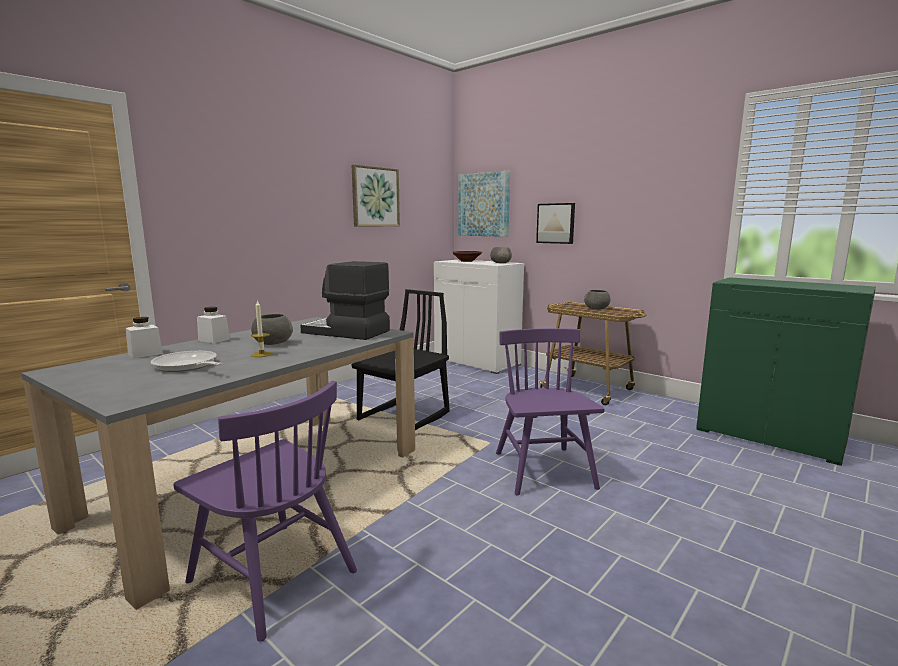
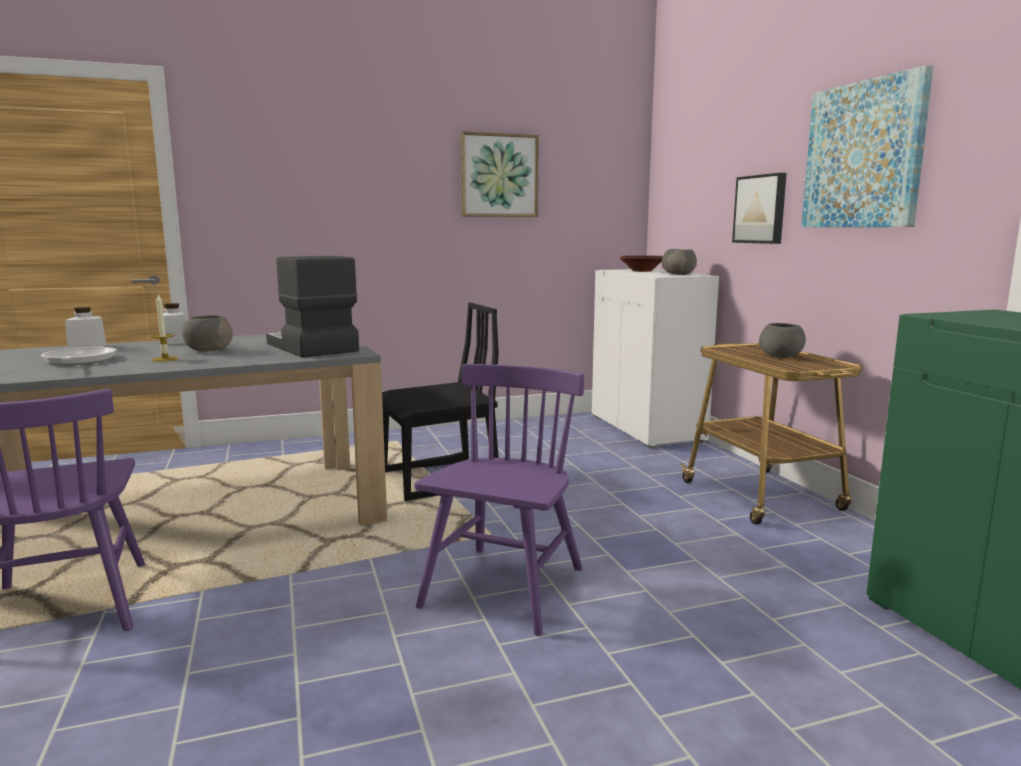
camera: 30 degrees right, 0 degrees up
(484, 204) = (679, 183): picture -> picture (863, 155)

